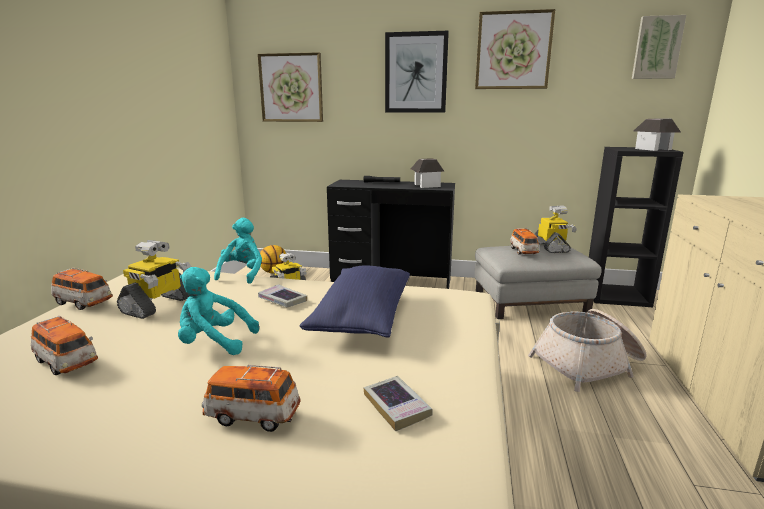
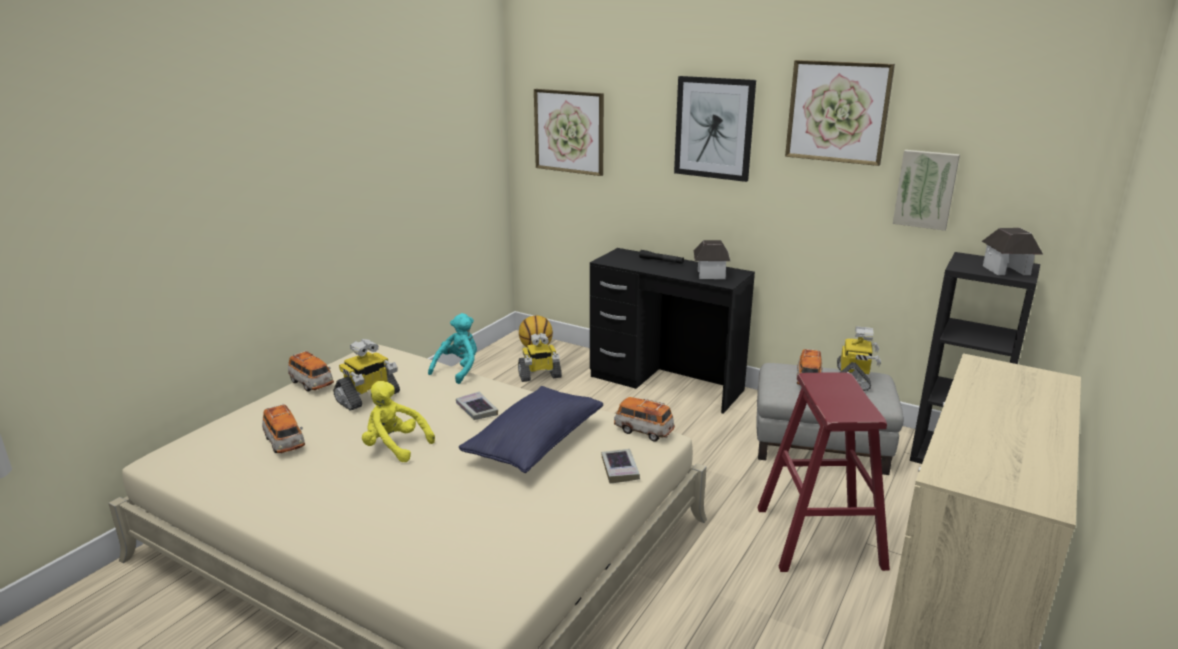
camera: 20 degrees right, 5 degrees up
(214, 343) = (394, 446): turquoise plush toy -> yellow plush toy
(252, 416) = (391, 517): toy car -> toy car (643, 431)
(396, 406) = (499, 534): book -> book (620, 469)
(588, 364) = (819, 537): basket -> red stool
(657, 48) = (1038, 126): picture -> picture (925, 189)

